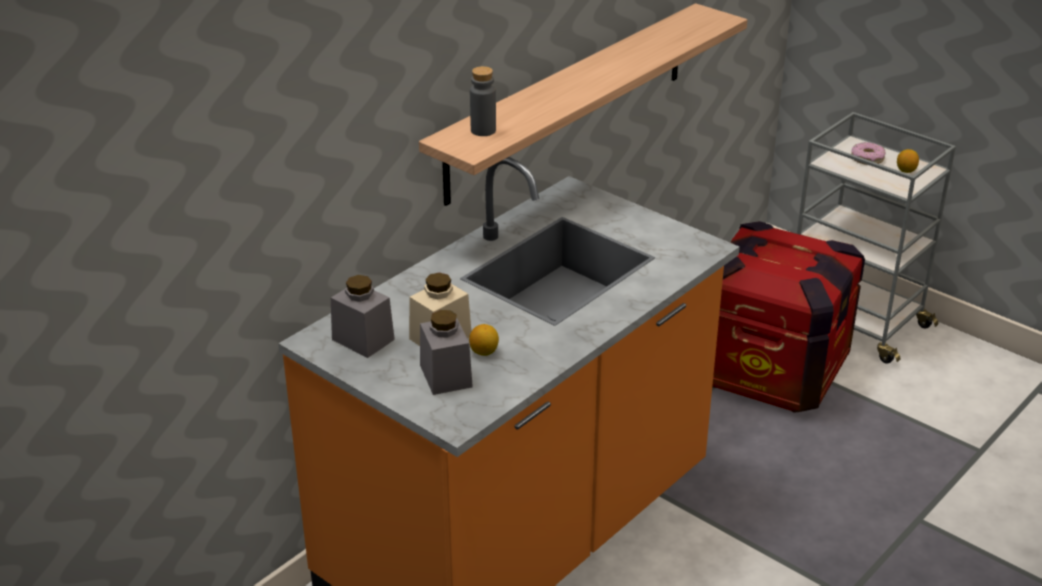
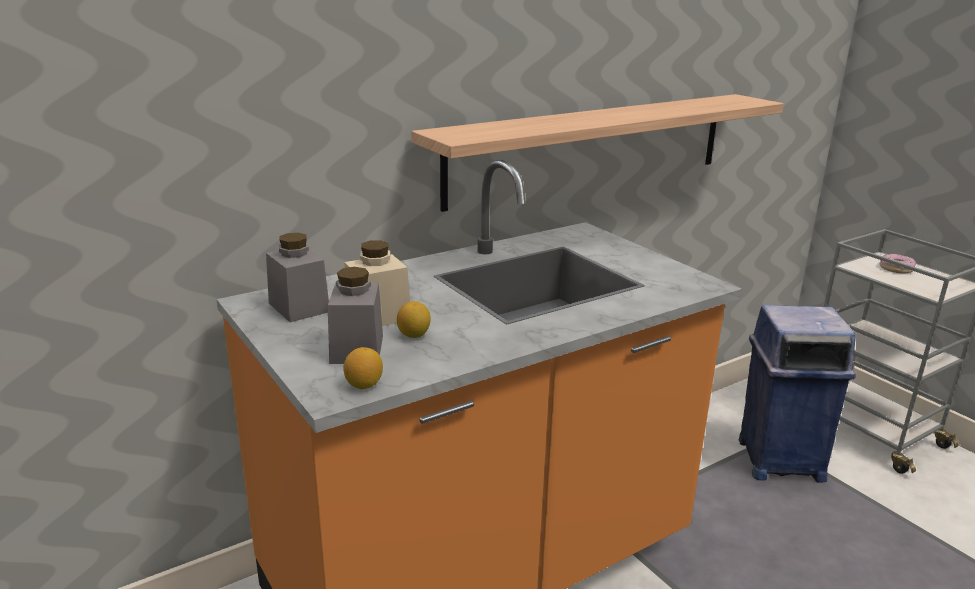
camera: 15 degrees right, 10 degrees down
(483, 130) = (479, 130): grey bottle -> none
(771, 370) = (778, 460): crate -> blue trash can
(906, 170) = (937, 281): lemon -> lemon (364, 385)

